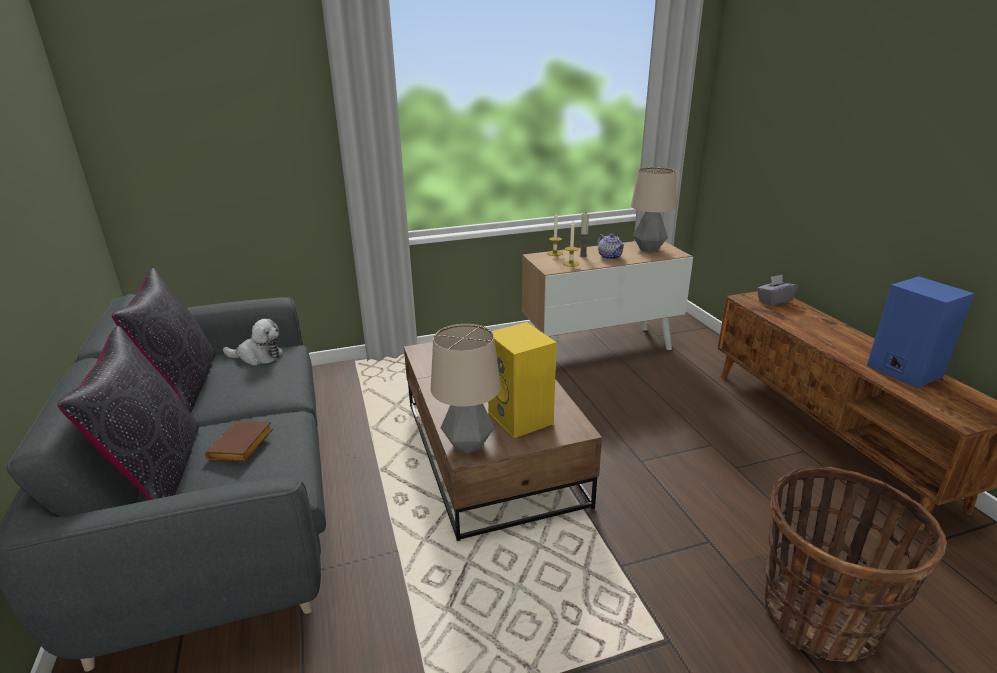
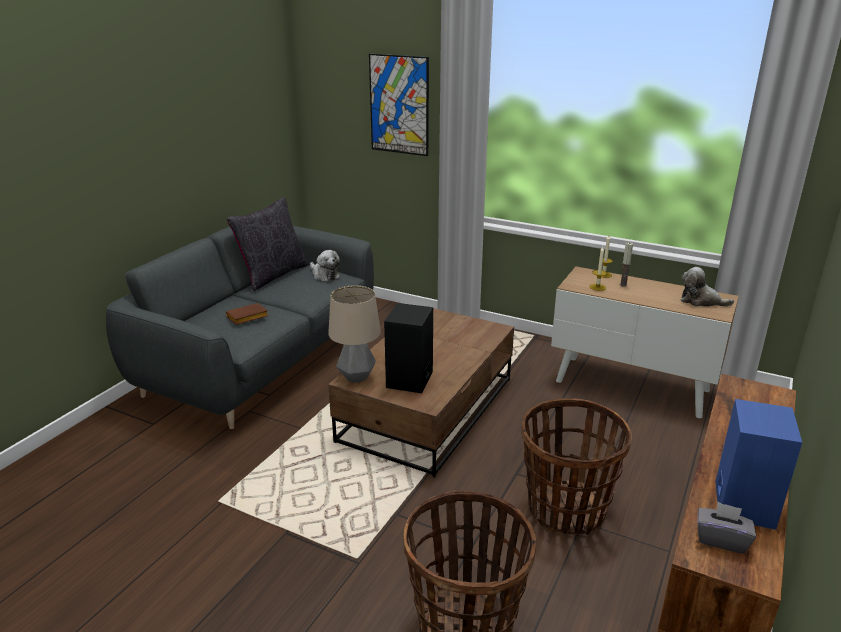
camera: 45 degrees right, 0 degrees up
(158, 471) = (205, 312): black pillow -> none
(263, 116) = (399, 105): none -> picture
(522, 418) = (410, 380): yellow speaker -> black speaker
(610, 256) = (646, 294): teapot -> none
(649, 249) = (701, 301): table lamp -> plush toy
(714, 466) = (566, 510): none -> basket
(774, 300) = (762, 398): grey tissue box -> grey tissue box (721, 540)

